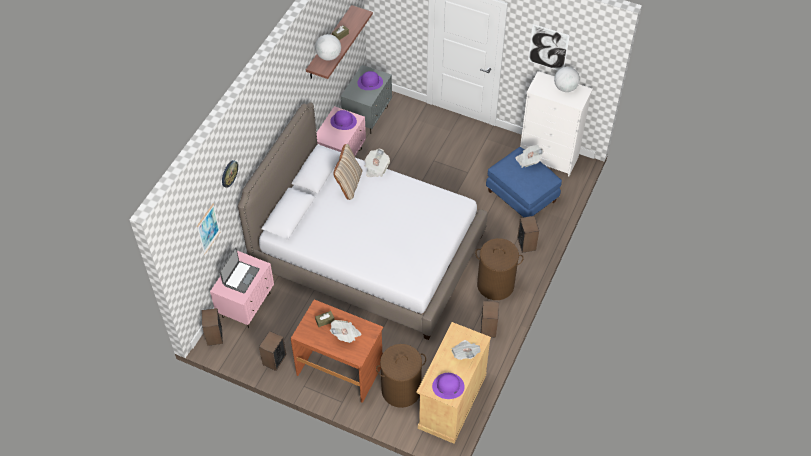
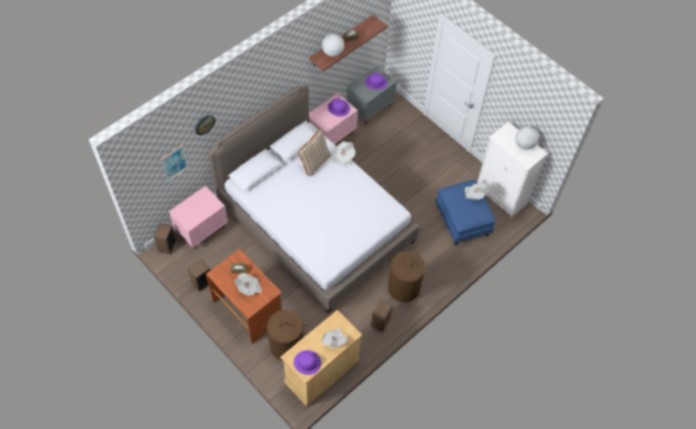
camera: 20 degrees right, 5 degrees up
(240, 277) = (197, 208): laptop -> none
(526, 243) = (446, 262): speaker -> none
(548, 48) = (520, 106): picture -> none

